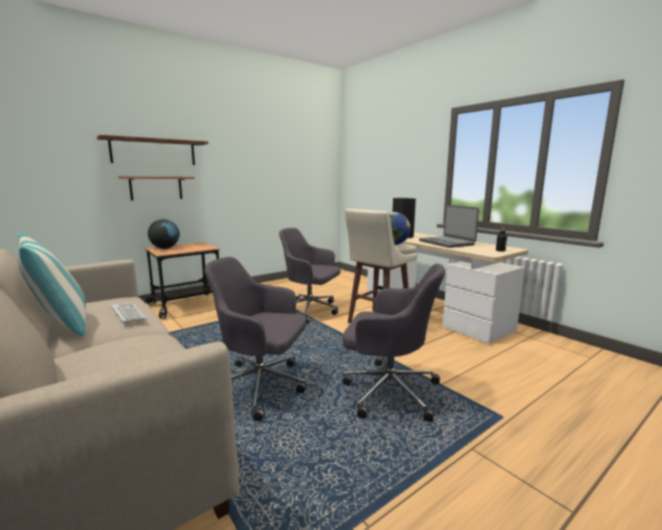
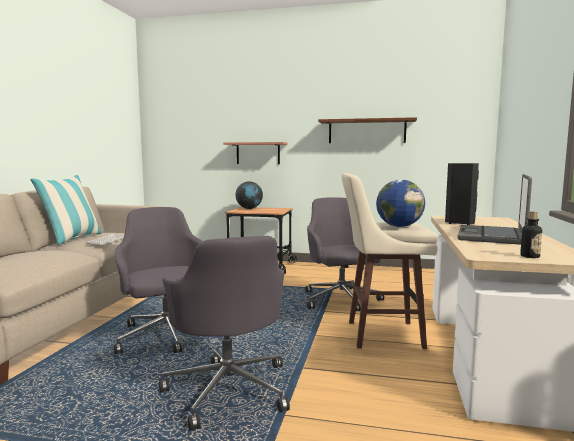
camera: 50 degrees right, 5 degrees down
(154, 152) = (259, 120): brown shelf -> brown shelf (367, 131)

